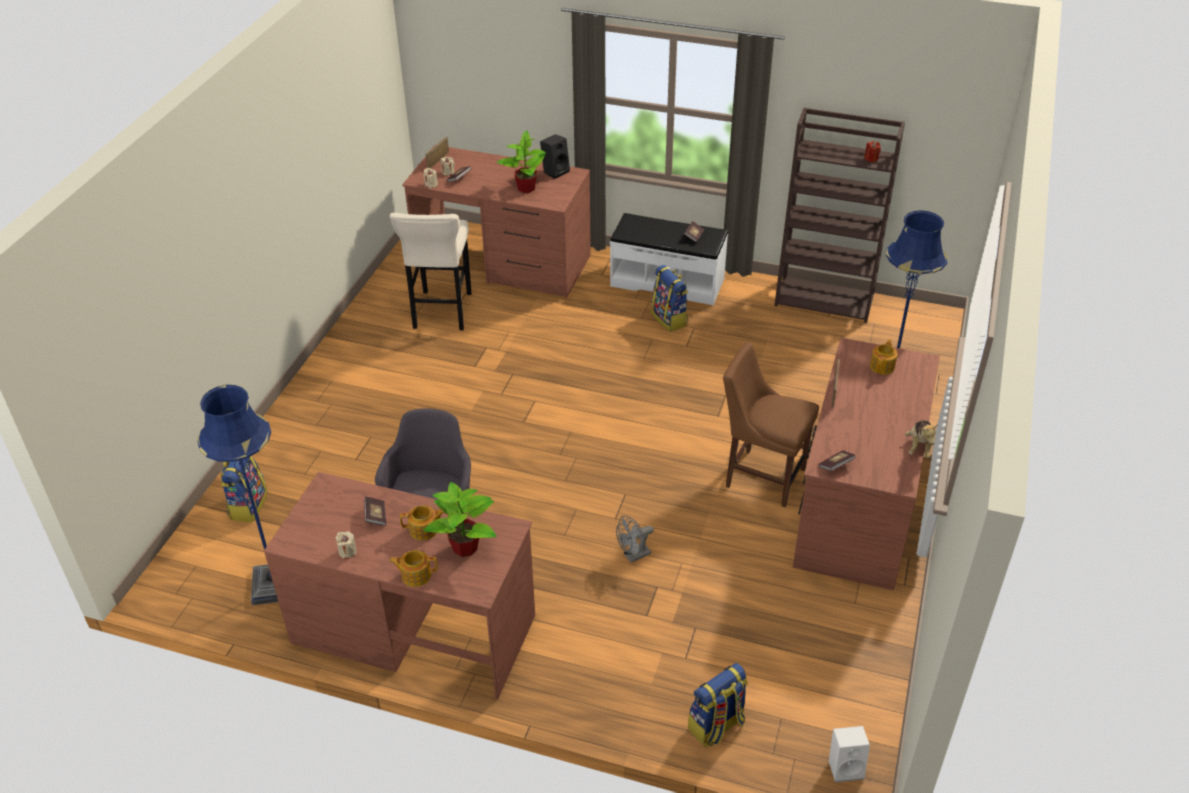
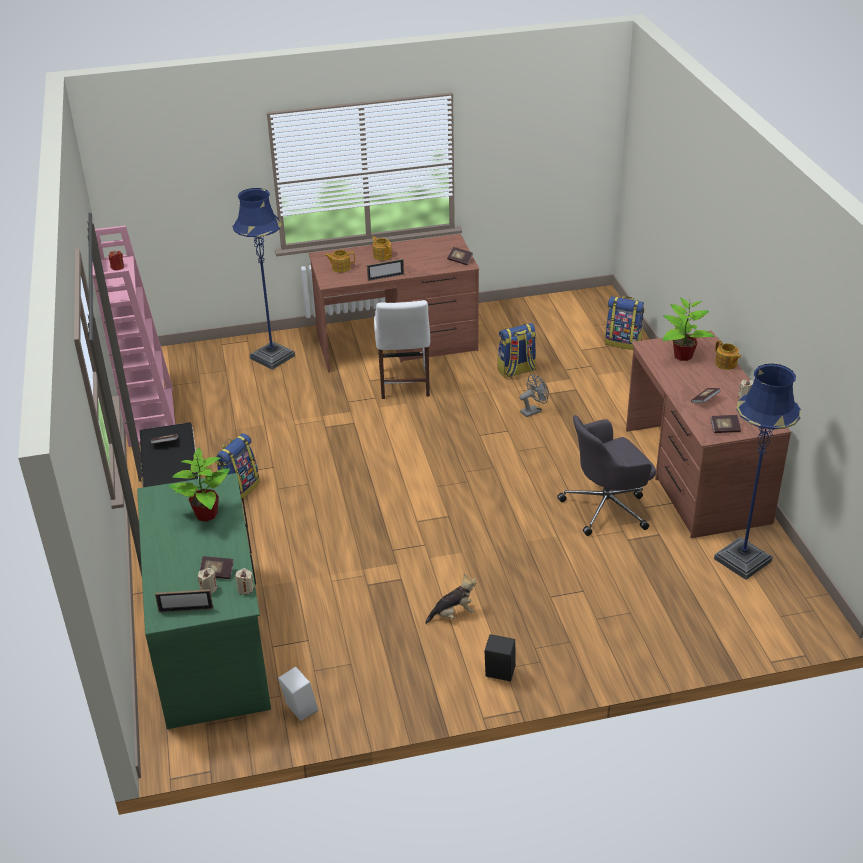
camera: 120 degrees left, 5 degrees down
(248, 505) = (696, 626): backpack -> backpack (516, 371)
(321, 502) = (724, 429): none -> book
(424, 530) = (690, 376): teapot -> teapot (382, 255)
(442, 313) = (336, 644): beige stool -> none
(503, 263) = (211, 641): brown desk -> green desk
(555, 171) = (156, 509): black speaker -> black speaker (498, 674)
(633, 556) = (533, 411): grey fan -> grey fan turned 60 degrees counterclockwise
(761, 476) = (404, 385): brown chair -> white chair
(825, 299) = (150, 416): brown bookcase -> pink bookcase
(846, 767) = (600, 301): white speaker -> white speaker (299, 709)
(919, 446) = (412, 241): plush toy -> plush toy (453, 614)

